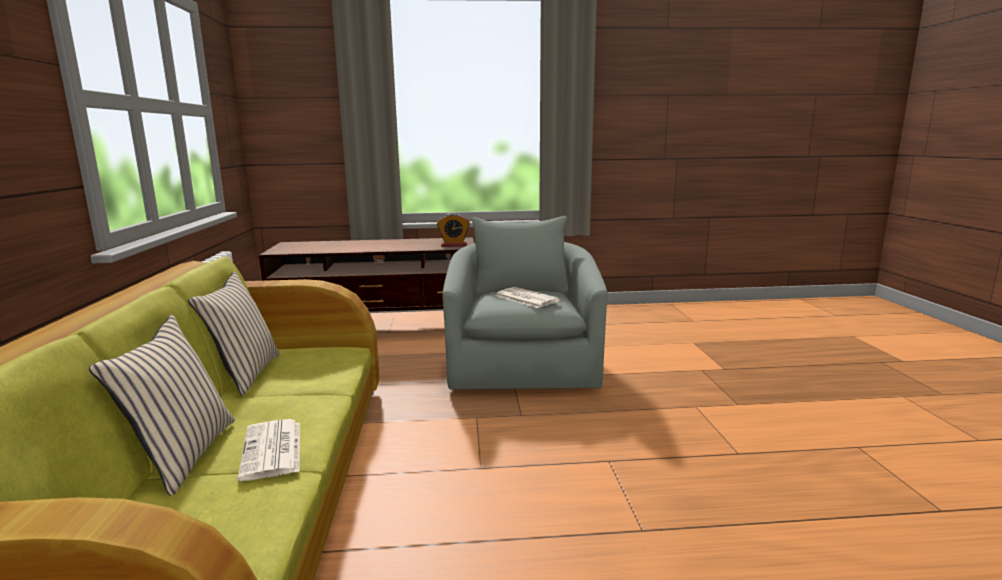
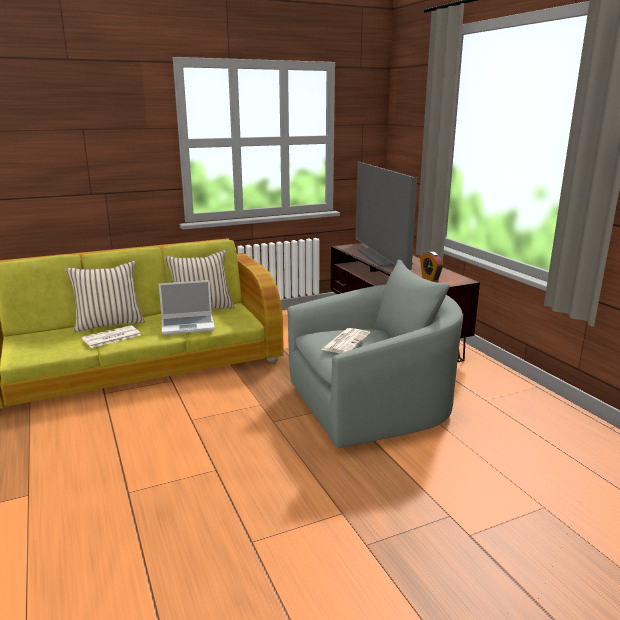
camera: 70 degrees right, 5 degrees up
(309, 385) = (188, 325): none -> laptop
(348, 246) = (383, 257): none -> television

